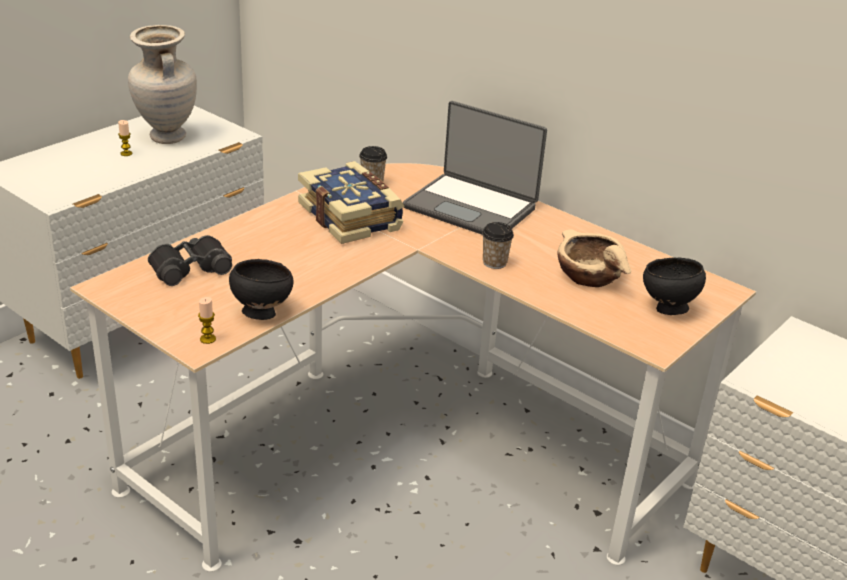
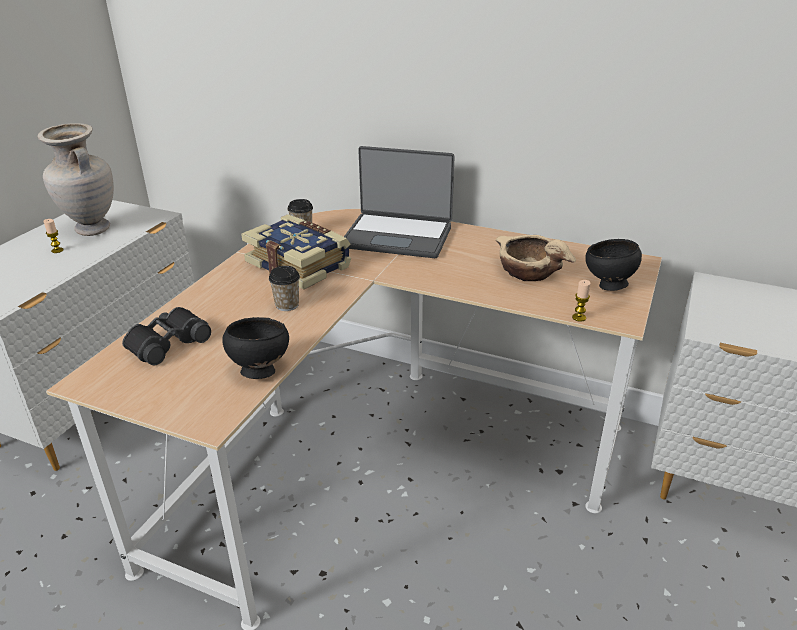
camera: 15 degrees left, 0 degrees up
(208, 339) = (217, 411): candle -> candle (579, 317)
(494, 263) = (445, 278): cup -> cup (287, 305)

